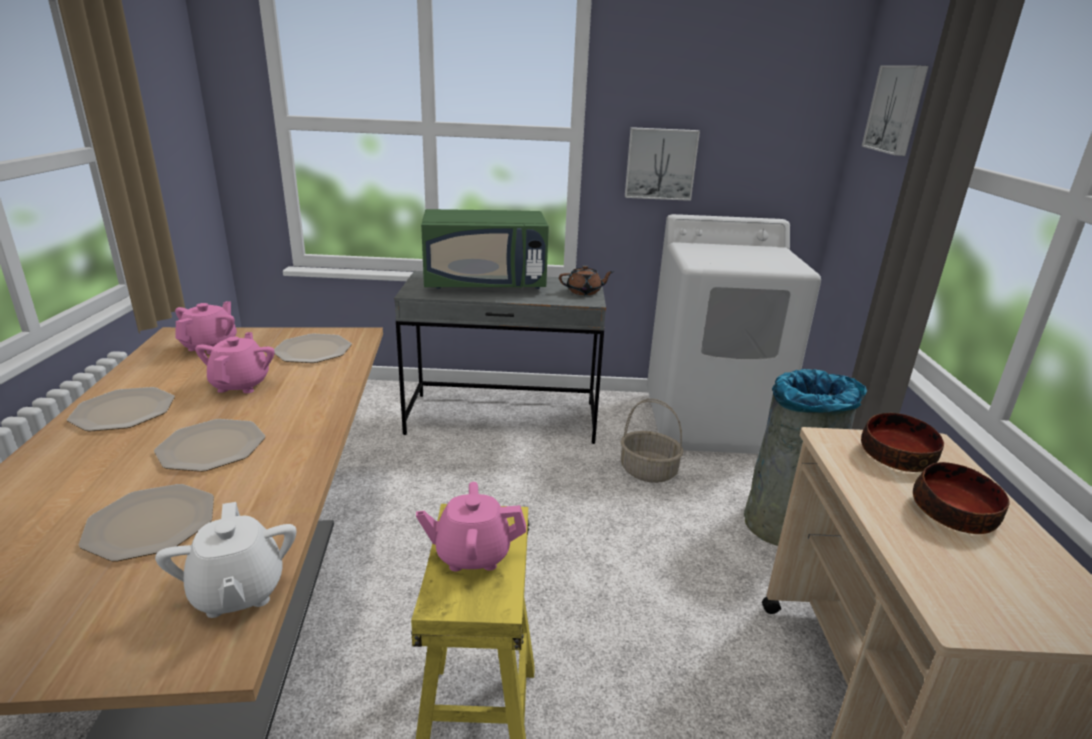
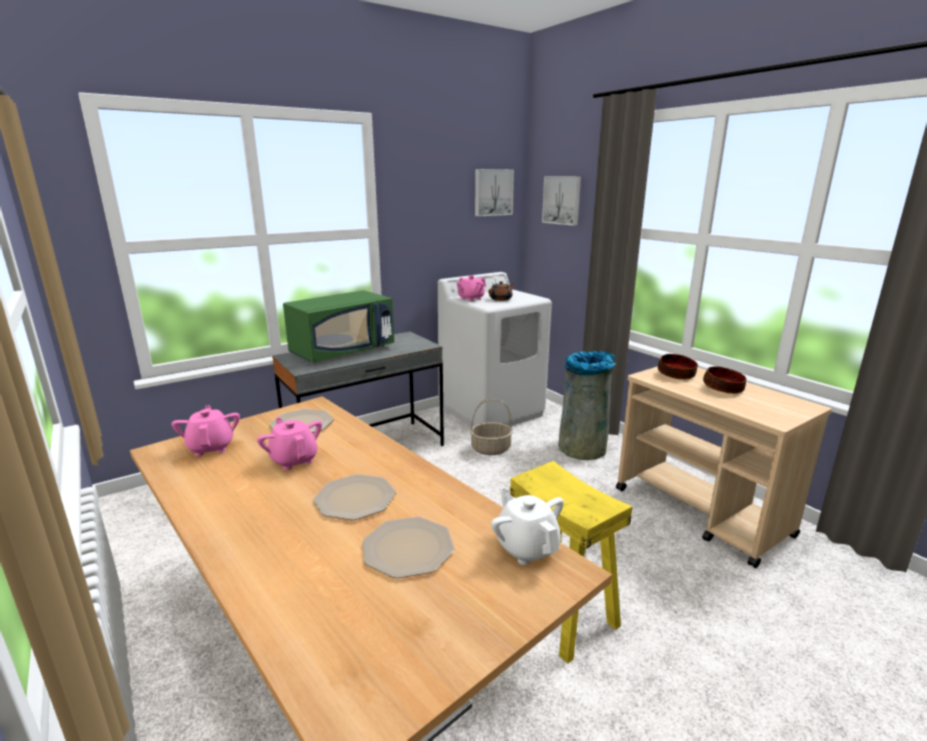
camera: 35 degrees left, 5 degrees down
(124, 411) = (236, 508): plate -> none
(238, 592) = (526, 547): white teapot -> white teapot turned 150 degrees counterclockwise
(472, 554) = (563, 492): pink teapot -> pink teapot (470, 298)
(584, 292) = (414, 341): brown teapot -> brown teapot (501, 299)
(660, 164) = (427, 246): picture -> picture (492, 192)

